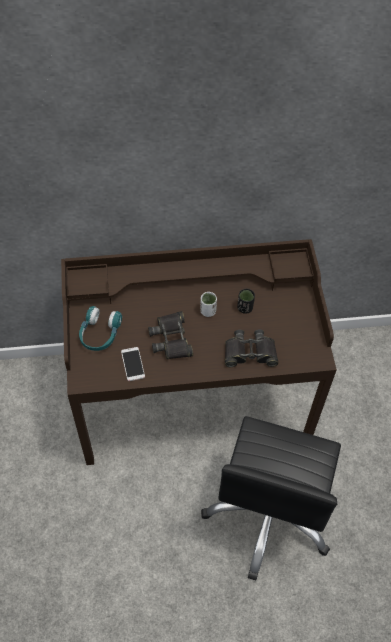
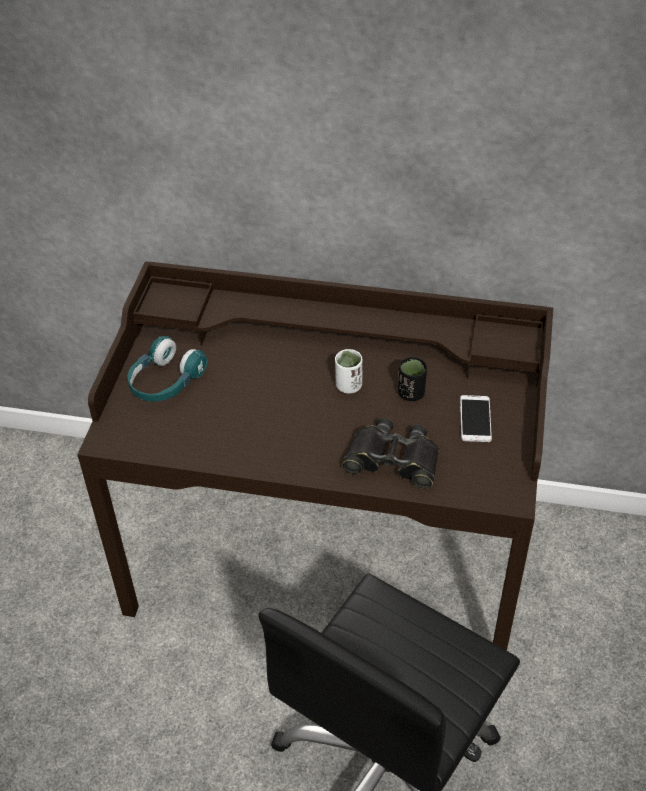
camera: 20 degrees right, 10 degrees down
(133, 364) = (196, 434): phone -> phone (475, 419)
(171, 339) = (273, 412): black binoculars -> none

